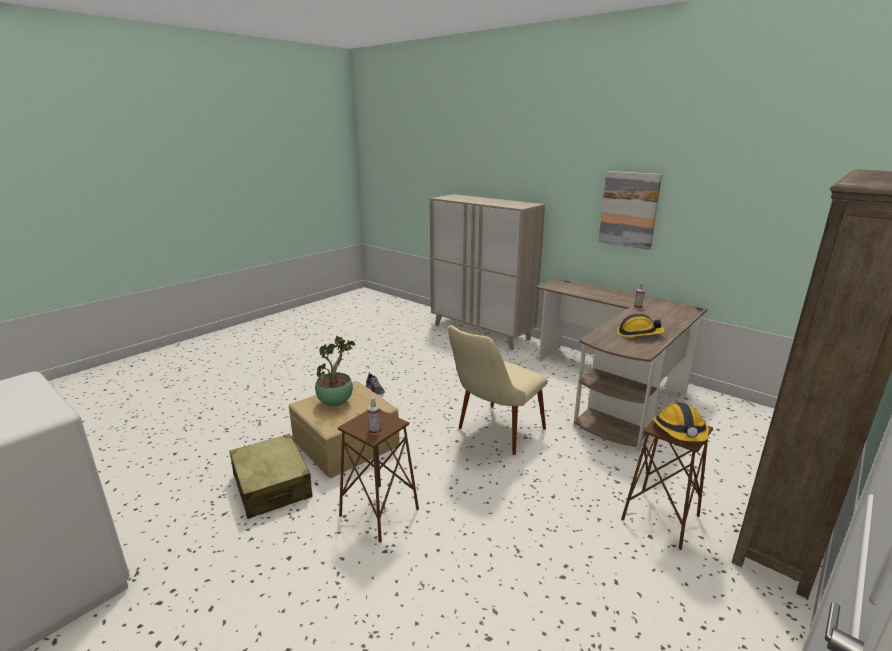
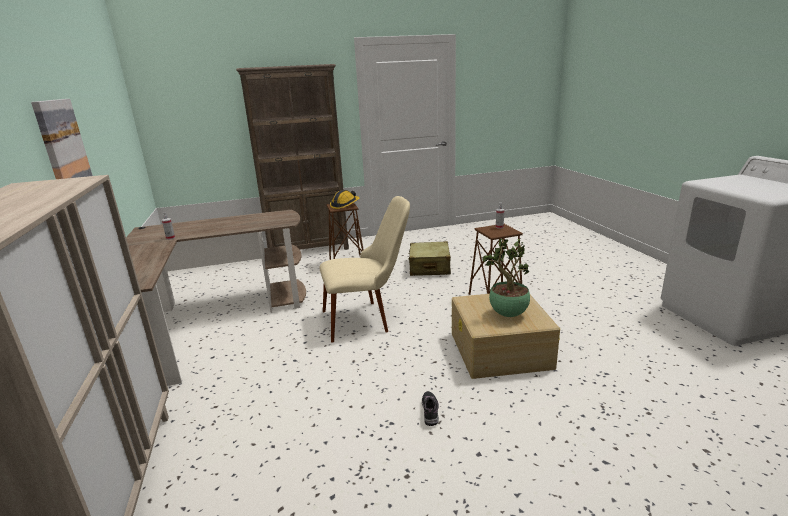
camera: 145 degrees left, 0 degrees up
(272, 486) = (575, 333): beige suitcase -> beige suitcase (429, 267)
(638, 334) = (248, 221): hard hat -> none

